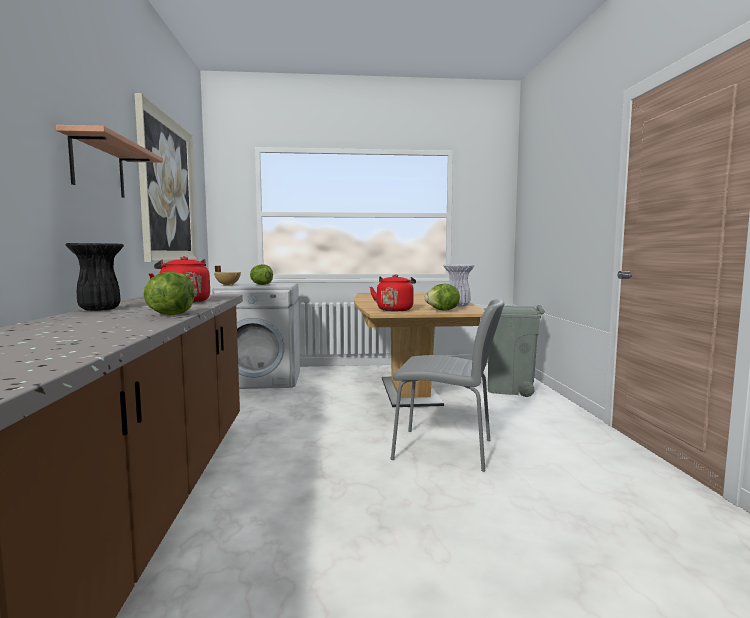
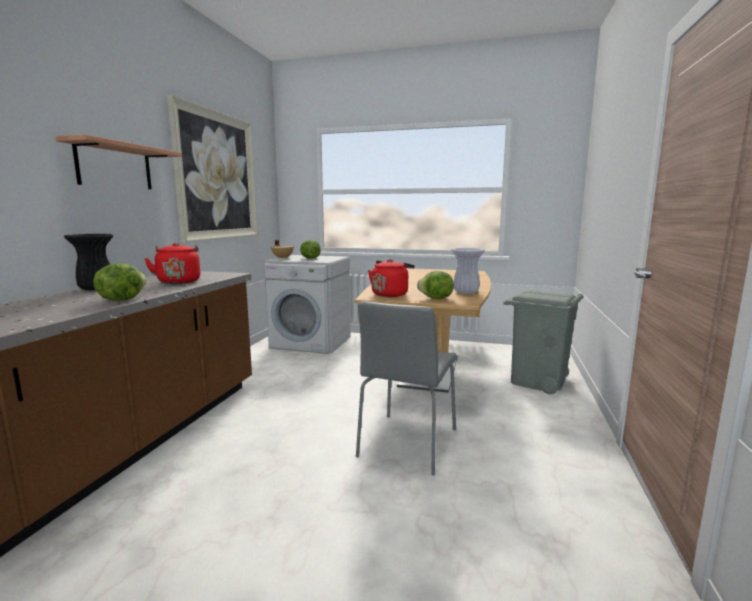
camera: 20 degrees right, 5 degrees up
(447, 450) = (407, 444): grey chair -> grey chair turned 75 degrees clockwise

